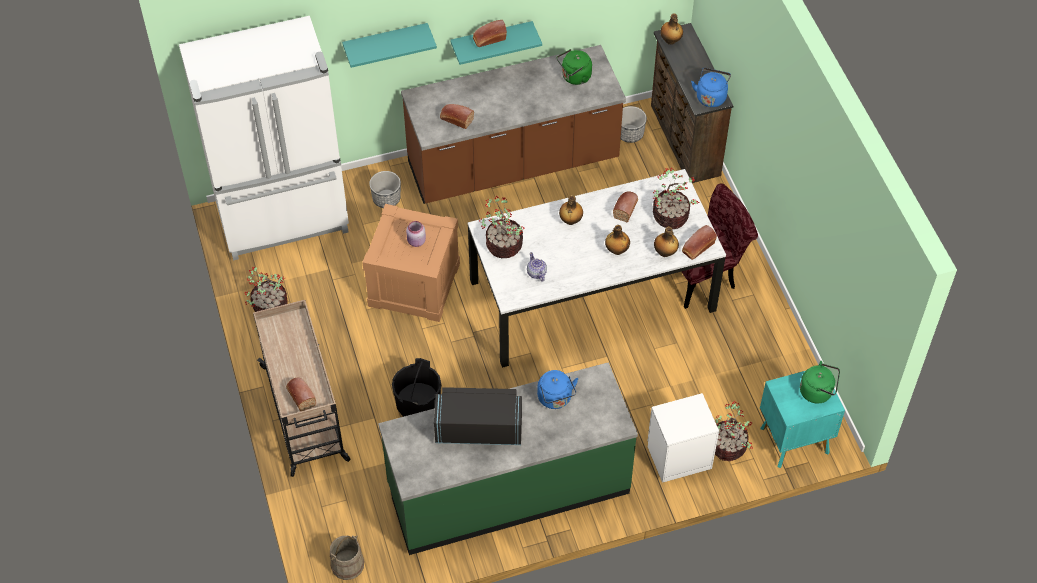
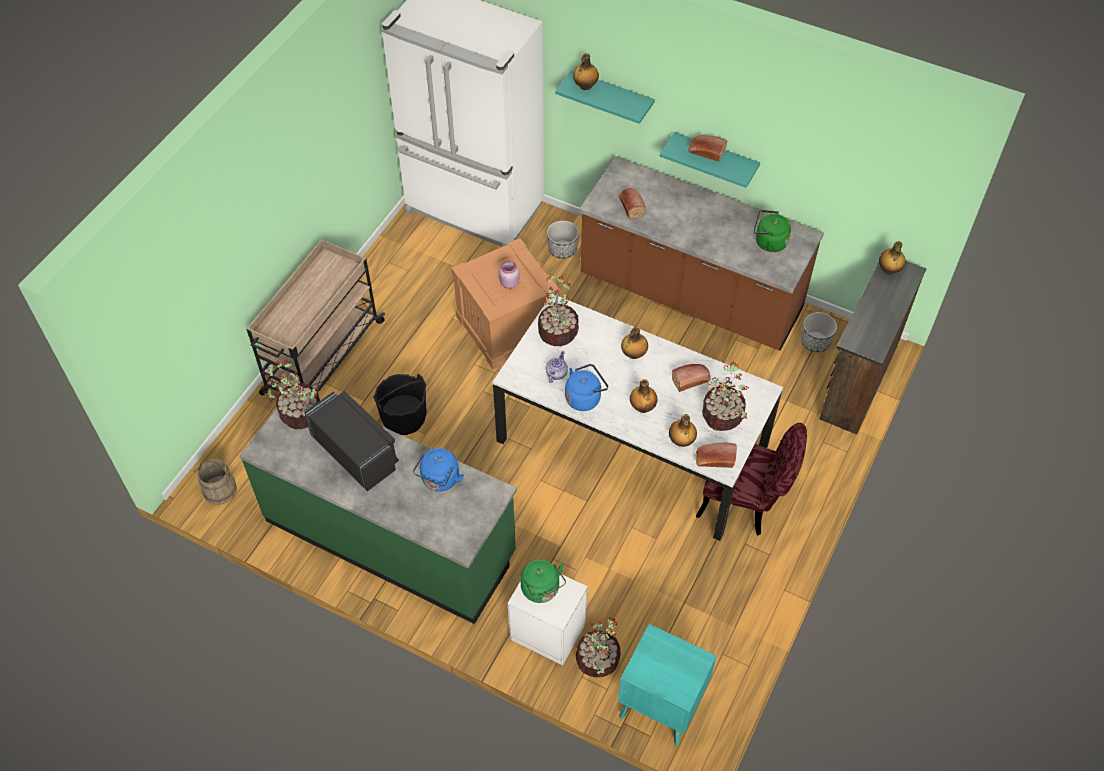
camera: 45 degrees right, 0 degrees up
(269, 306) = (390, 263): potted plant -> potted plant (299, 413)
(300, 396) = (284, 326): bread -> none
(368, 47) = (585, 86): none -> bottle
(711, 96) = (870, 341): blue kettle -> blue kettle (584, 397)
(818, 392) = (684, 674): green kettle -> green kettle (542, 590)

